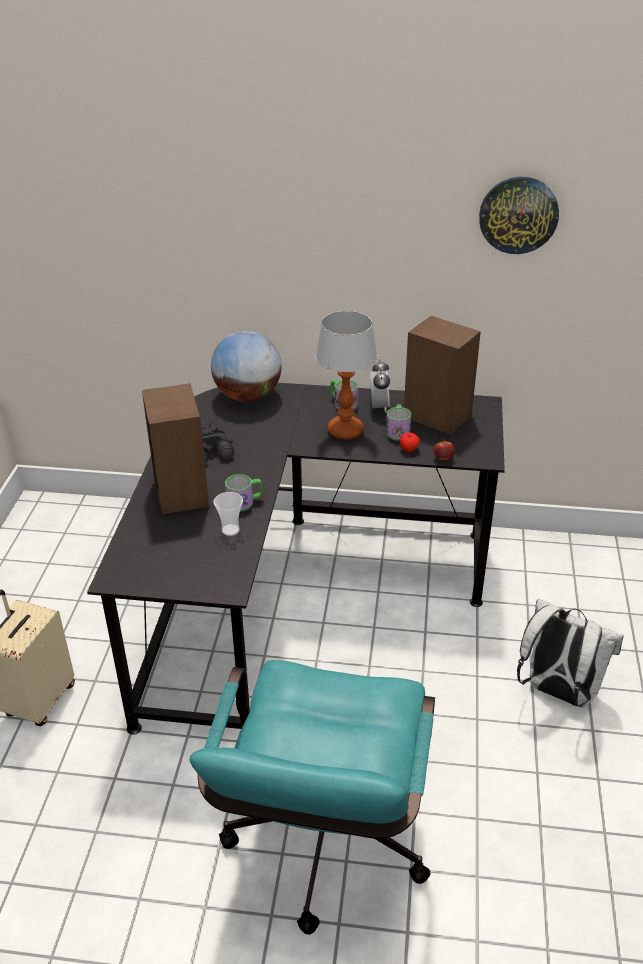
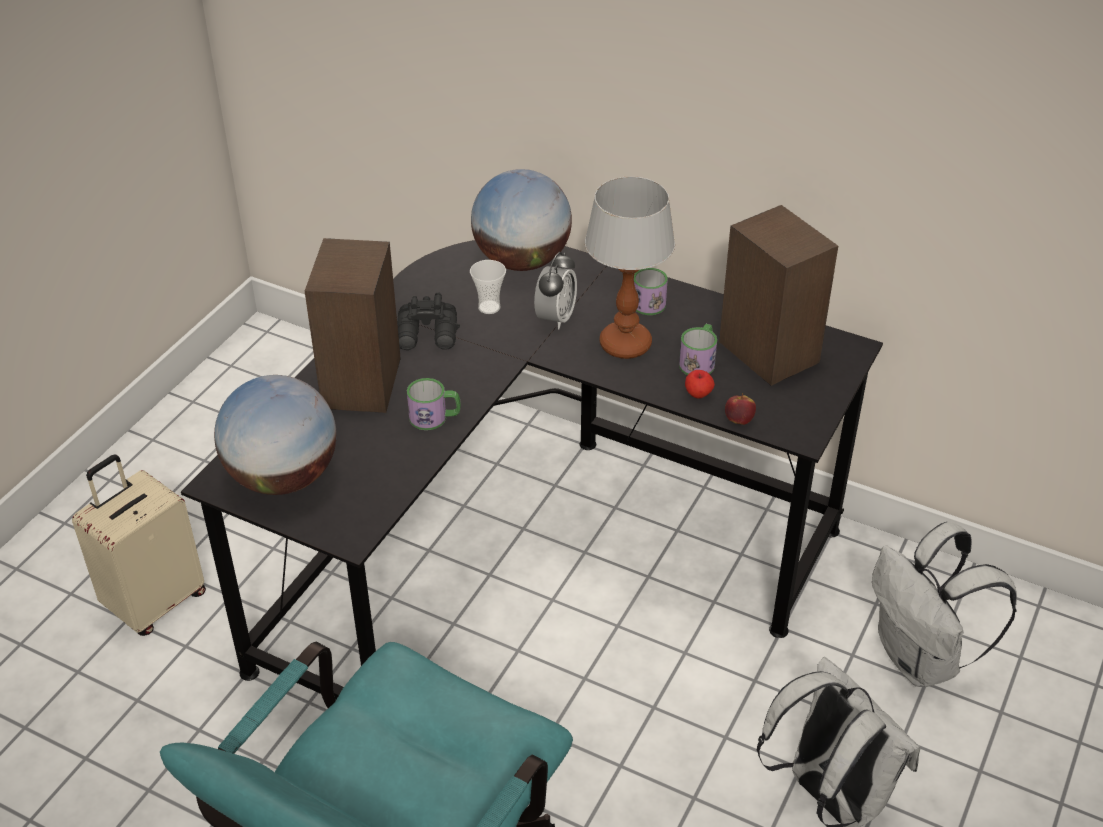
camera: 20 degrees right, 5 degrees up
(159, 564) = (283, 477): none -> globe
(230, 530) = (395, 453): cup -> cup (489, 307)
(379, 407) = (693, 318): alarm clock -> alarm clock (555, 318)
(518, 215) = (928, 83): wall clock -> none
(569, 596) = (921, 659): none -> white backpack

